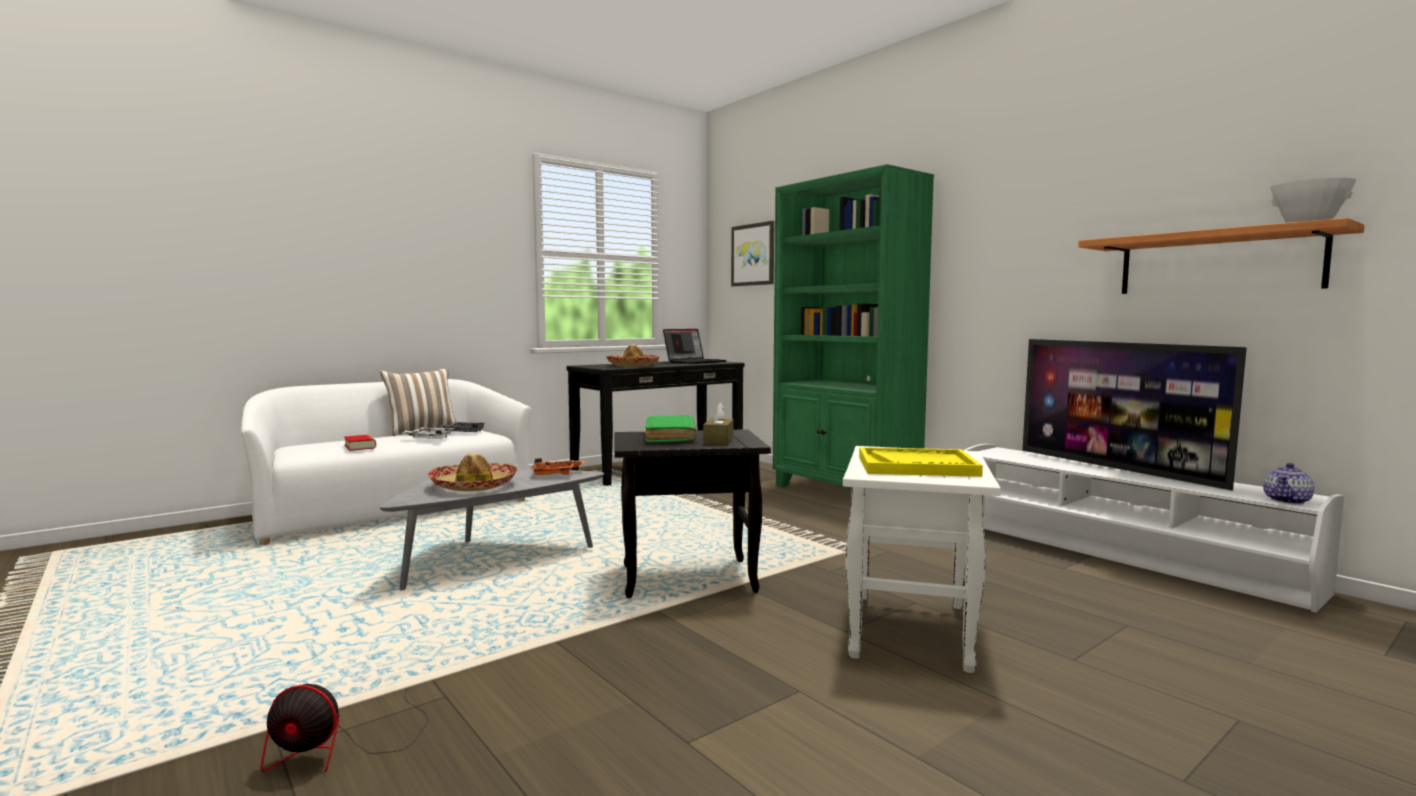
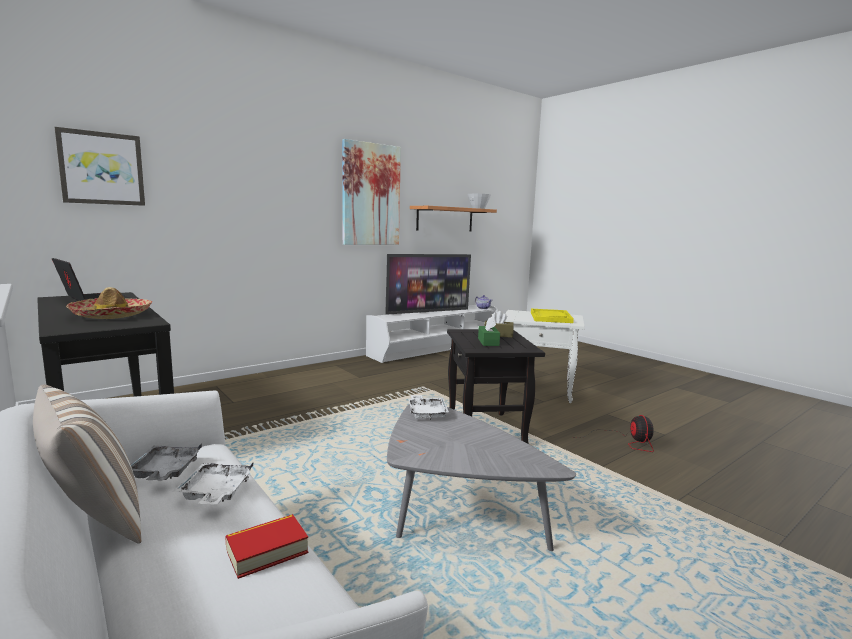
camera: 90 degrees left, 5 degrees up
(343, 746) = (759, 515): fan -> fan (625, 442)
(473, 485) = (479, 442): hat -> none
(556, 474) = (427, 413): orange tray -> white tray
(670, 437) = (488, 342): green book -> green tissue box
(844, 493) = (293, 377): green bookcase -> none
(1018, 236) = (371, 194): none -> picture

